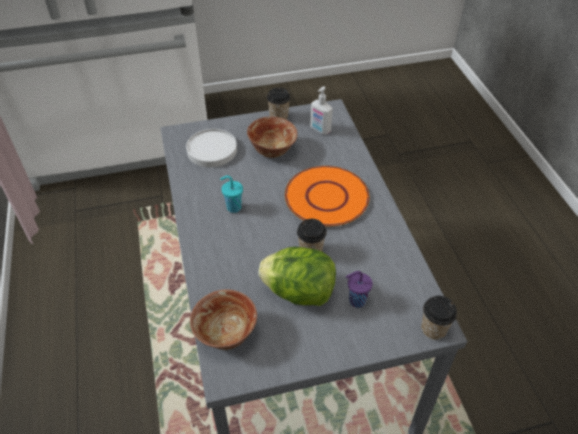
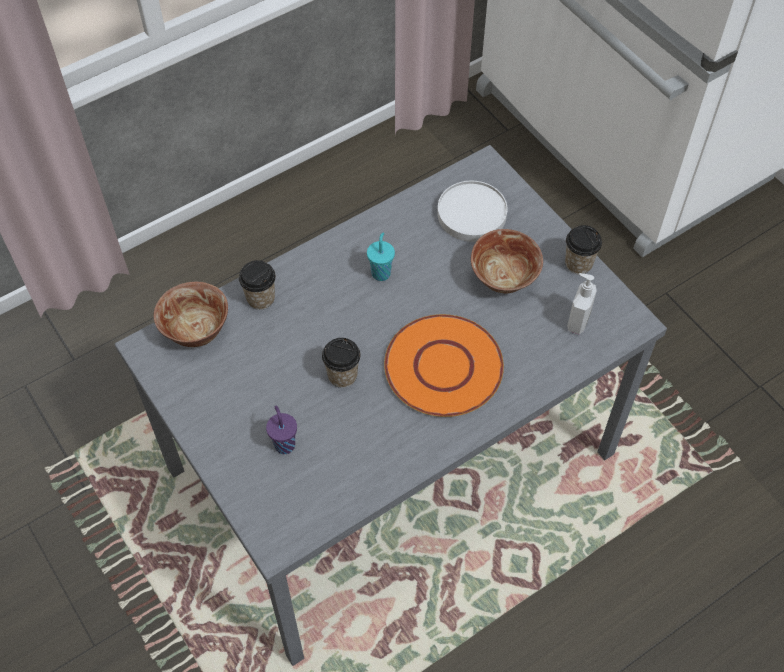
camera: 70 degrees right, 10 degrees up
(299, 292) = (276, 382): lettuce -> none
(433, 329) = (270, 537): cup -> cup (261, 299)

